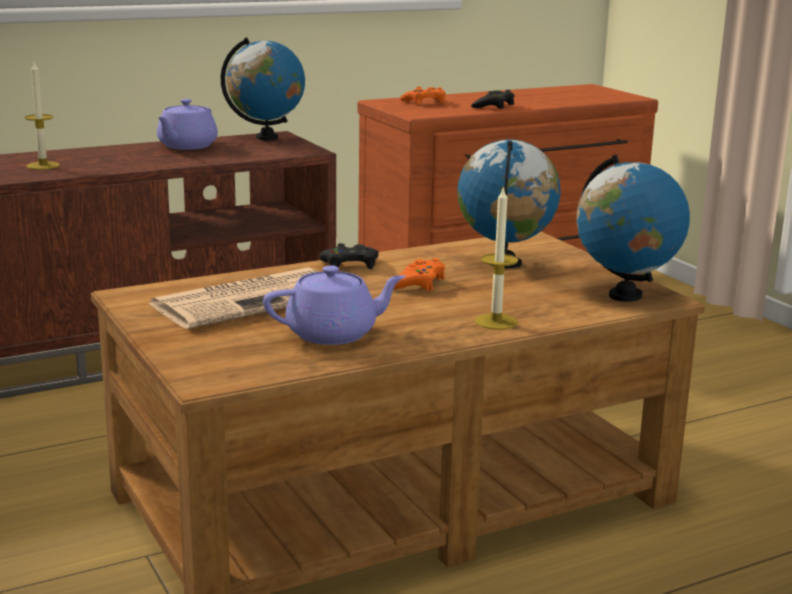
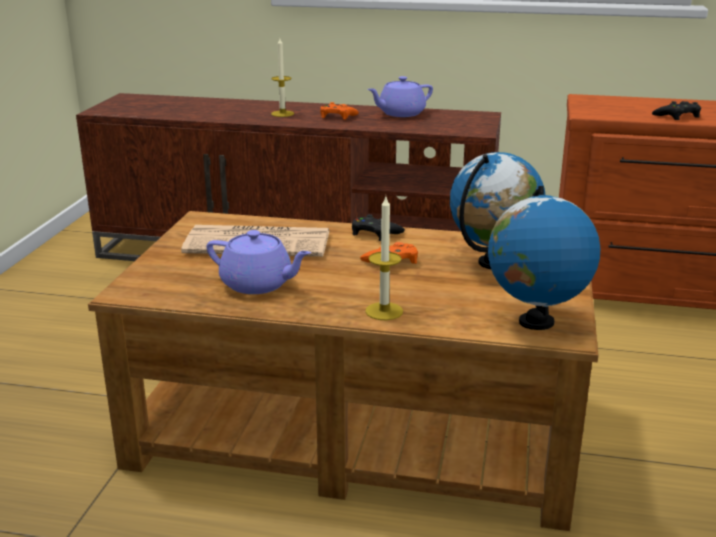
camera: 40 degrees right, 5 degrees up
(267, 137) = (471, 115): globe -> none
(425, 102) = (621, 103): orange game controller -> orange game controller (337, 116)

